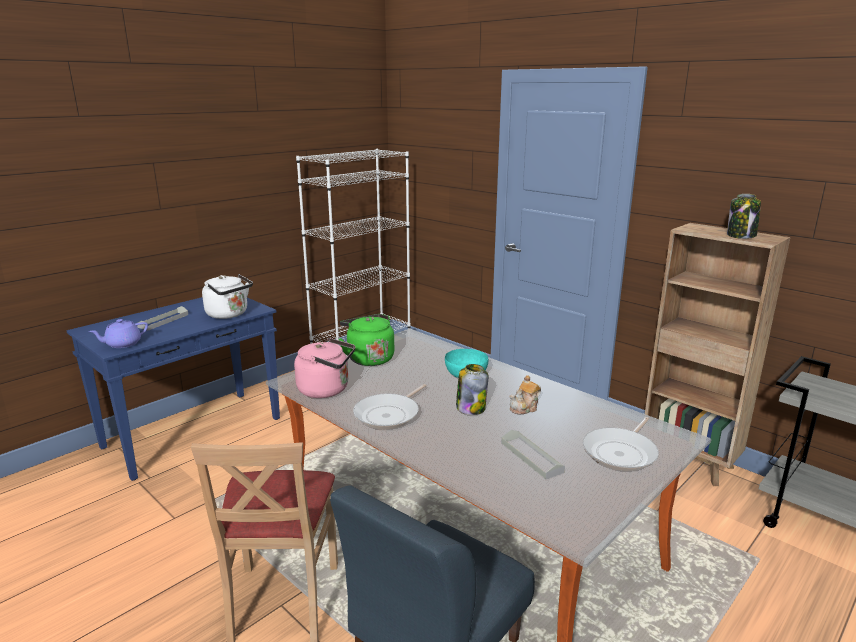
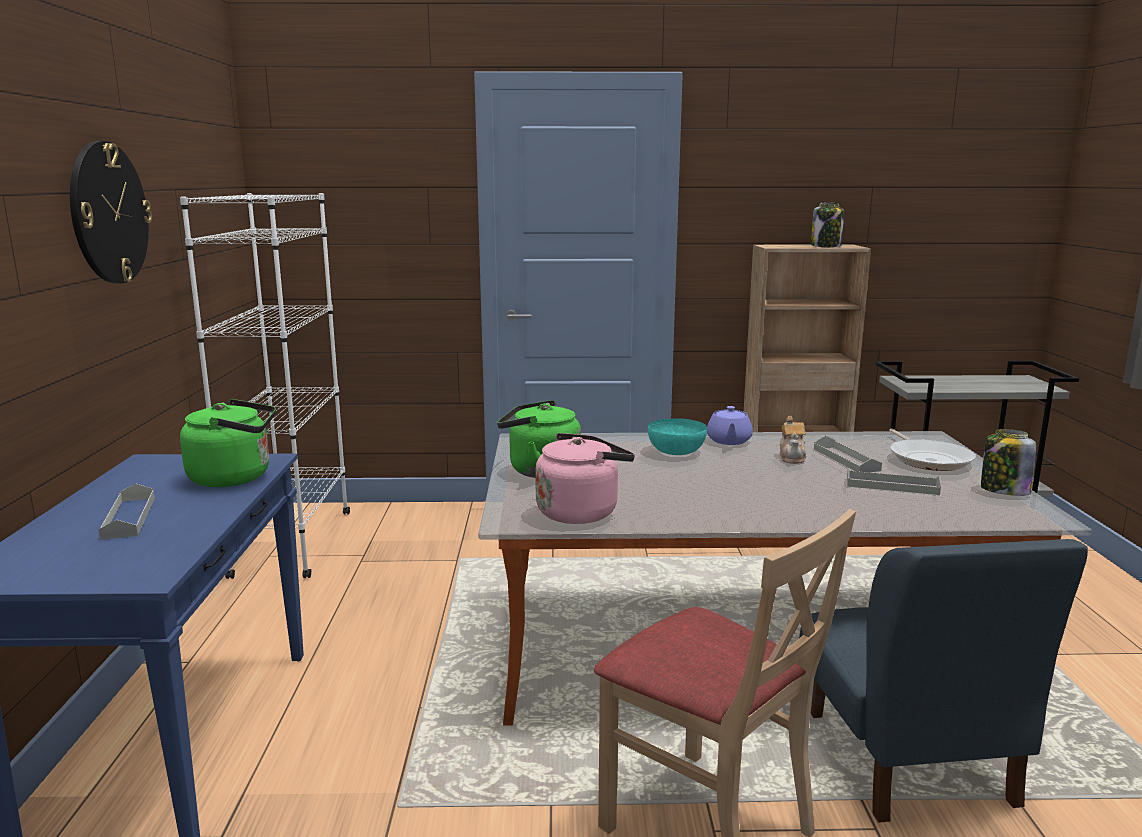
camera: 45 degrees left, 5 degrees down
(122, 344) = (145, 565): purple teapot -> purple teapot (729, 441)
(229, 314) = (236, 477): white kettle -> green kettle
(235, 167) = (109, 213): none -> wall clock
(389, 414) = (705, 505): frying pan -> none
(470, 408) = (754, 473): jar -> jar (1003, 491)
(556, 425) = (846, 459): none -> grey tray

